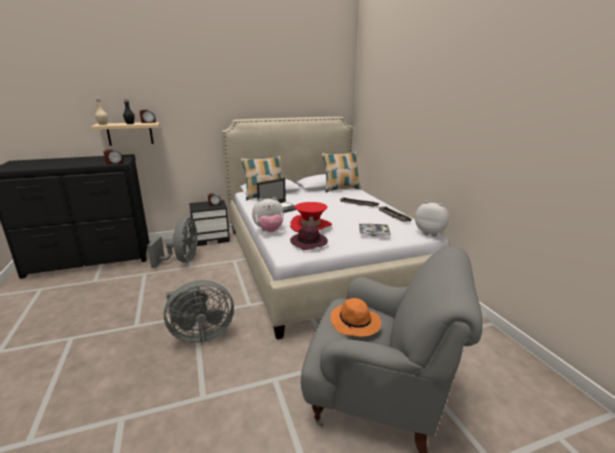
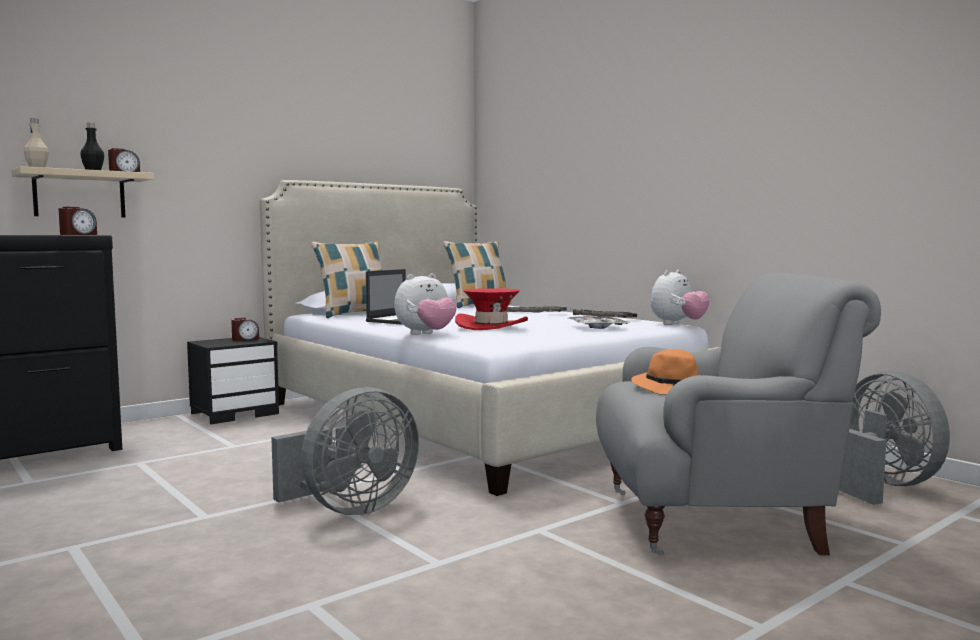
camera: 20 degrees left, 15 degrees down
(182, 260) = (205, 441): grey fan -> grey fan (881, 486)
(309, 243) = (516, 335): purple hat -> none
(431, 233) = (678, 324): plush toy -> plush toy turned 120 degrees clockwise

